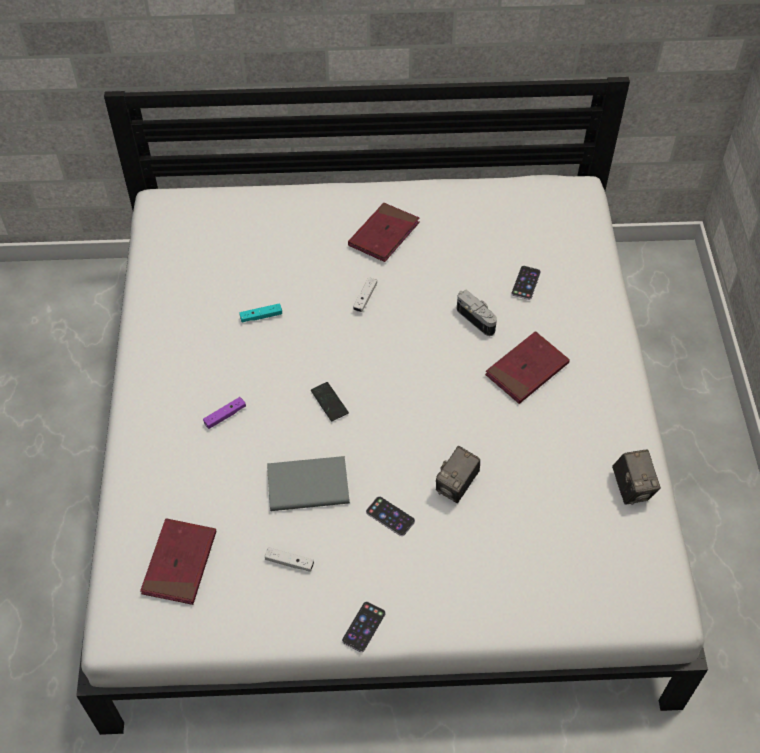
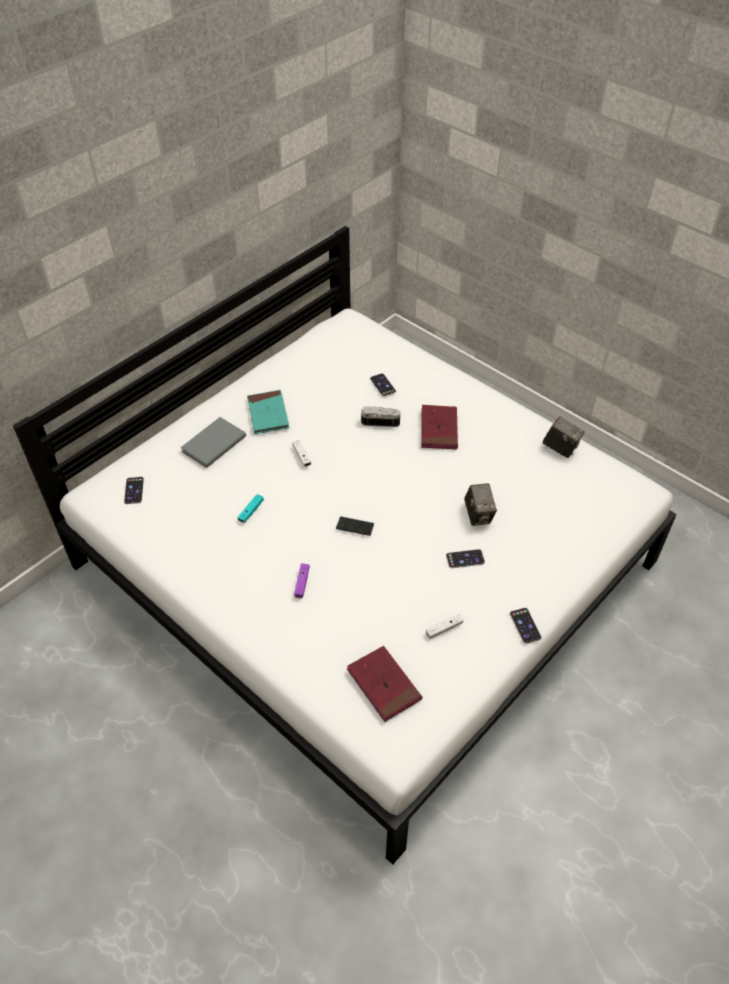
camera: 45 degrees left, 5 degrees down
(194, 224) = (134, 490): none -> phone
(307, 484) = (399, 580): grey book -> grey book (212, 444)
(384, 235) = (268, 414): red book -> turquoise book

